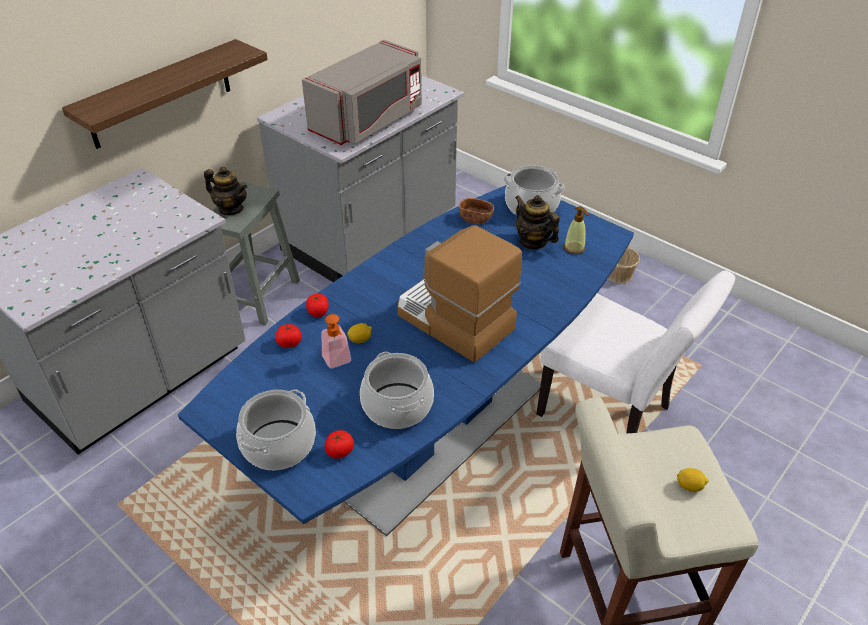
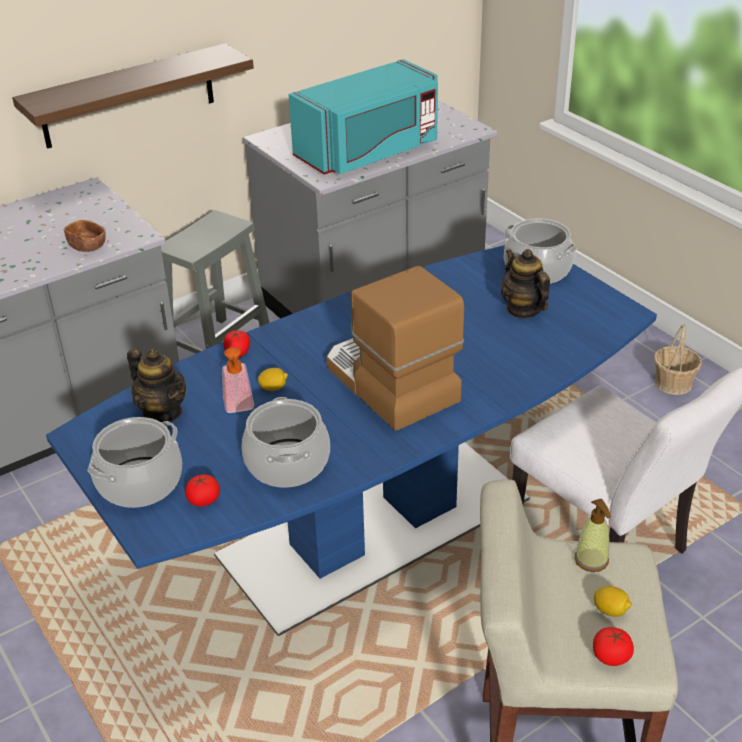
camera: 15 degrees right, 5 degrees down
(231, 209) = (192, 237): teapot -> teapot (163, 412)
(289, 343) = (193, 380): tomato -> tomato (611, 656)
(368, 120) = (369, 152): grey microwave -> turquoise microwave
(475, 219) = (462, 276): brown bowl -> brown bowl (87, 246)
(574, 248) = (572, 323): soap dispenser -> soap dispenser (591, 560)

